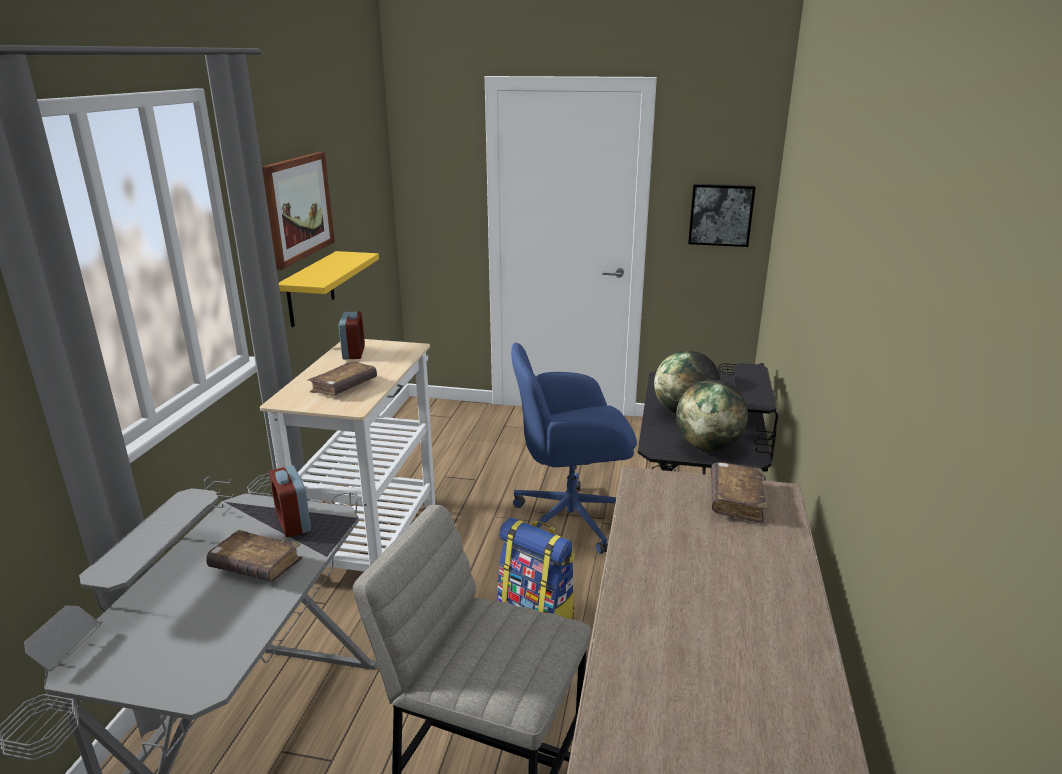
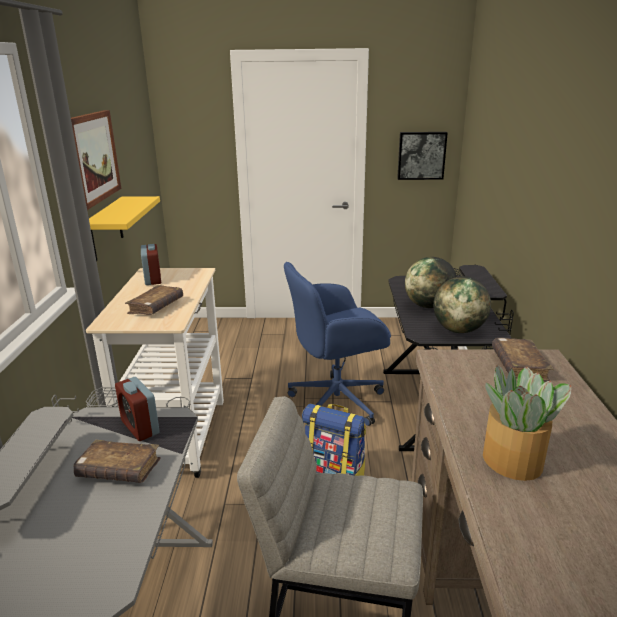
camera: 10 degrees left, 0 degrees up
(665, 610) = (513, 461): none -> potted plant

